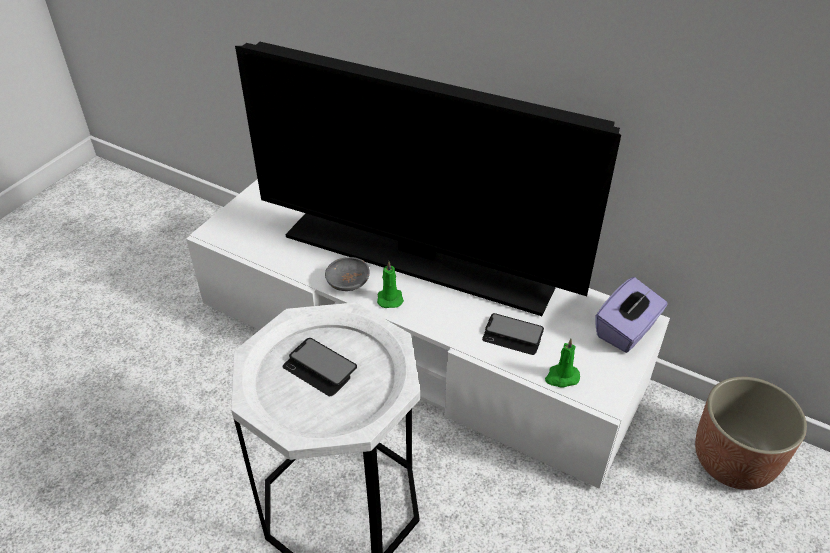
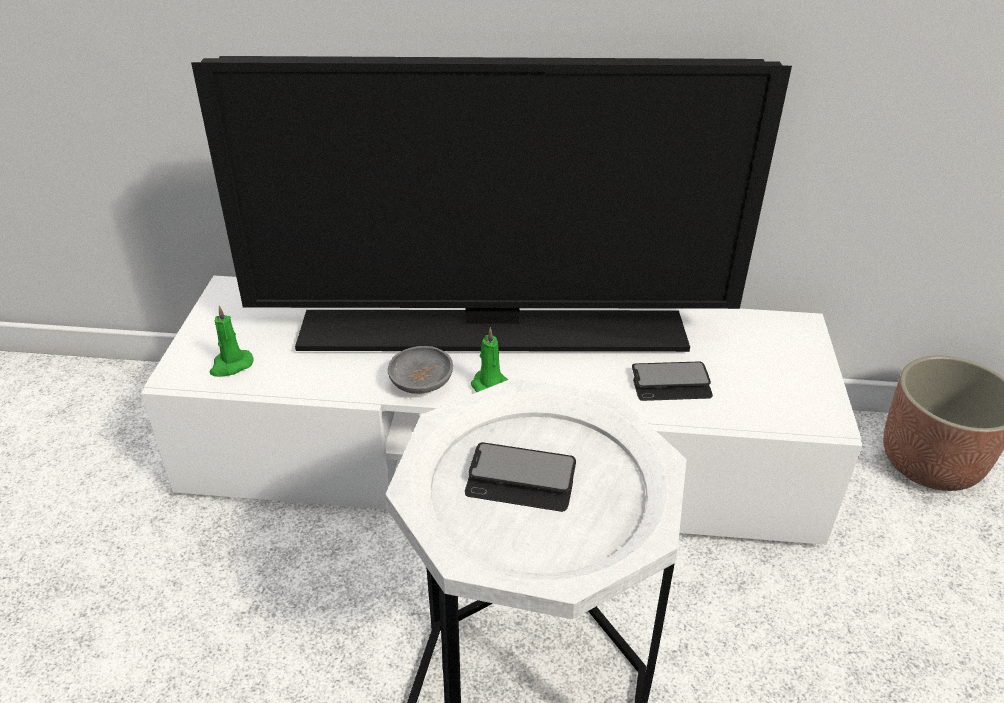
camera: 25 degrees left, 5 degrees down
(561, 377) = (761, 412): green candle -> green candle (231, 365)
(626, 330) = (790, 340): purple tissue box -> none

